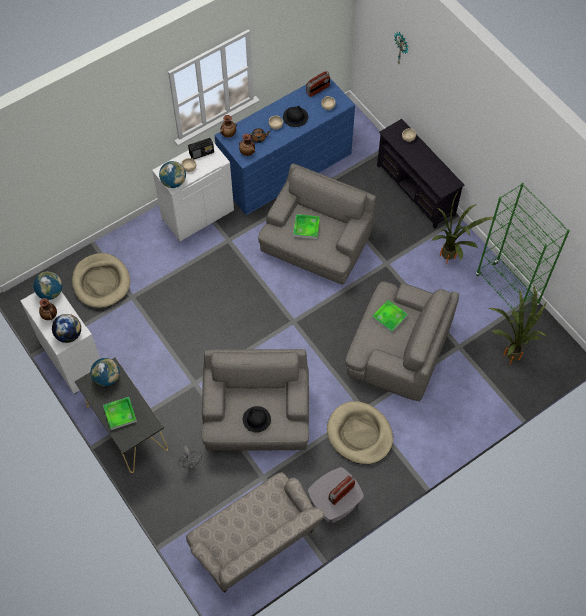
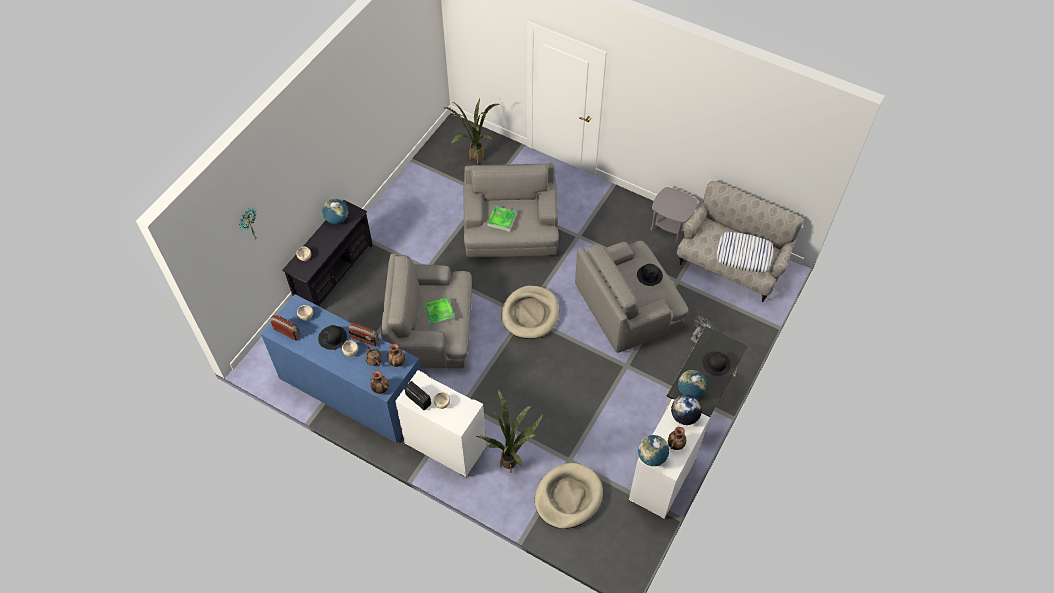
camera: 115 degrees left, 5 degrees down
(120, 414) = (716, 364): tray -> black hat
(173, 182) = (467, 408): globe -> globe (337, 219)
(237, 529) = (744, 255): none -> pillow
(341, 493) = (672, 200): radio -> radio (364, 339)
(359, 434) = (601, 231): beige dog bed -> beige dog bed (530, 314)
(449, 261) = (403, 224): potted plant -> potted plant (513, 461)
(506, 291) = (415, 178): green bookcase -> none

